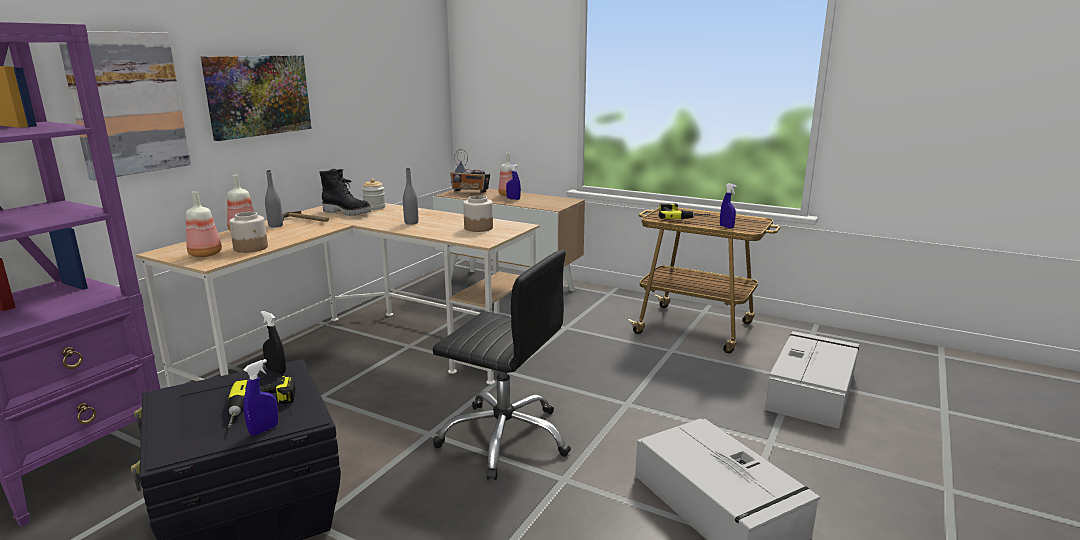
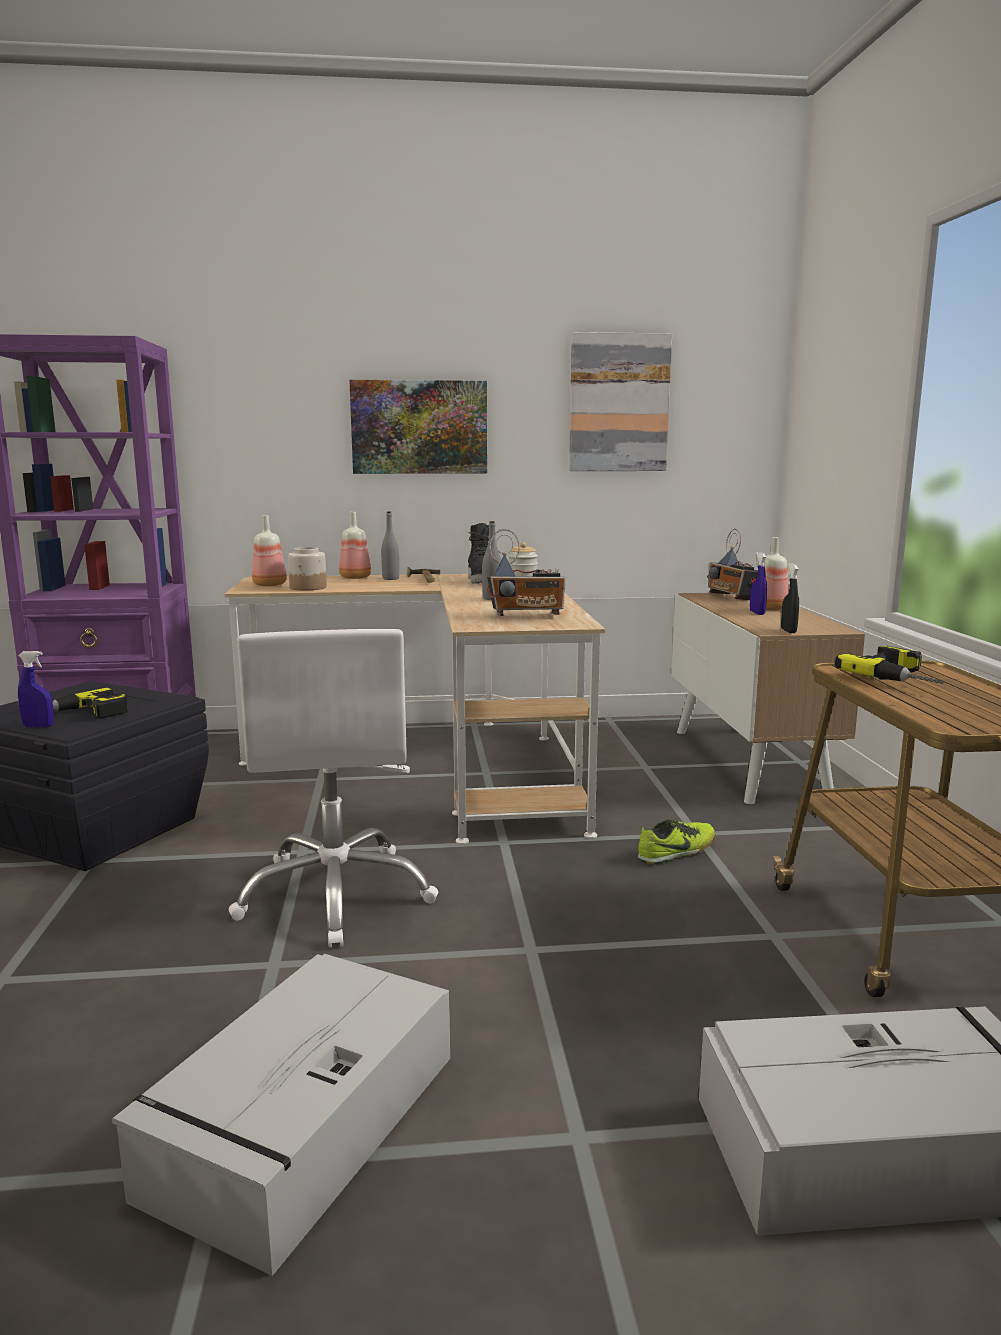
camera: 55 degrees right, 5 degrees down
(127, 104) = (262, 425): picture -> picture (619, 403)
(276, 371) = (164, 697): black spray bottle -> black spray bottle (788, 631)
(478, 228) = (527, 616): jar -> radio
(505, 438) = (336, 894): black office chair -> white office chair
(577, 338) = (677, 852): none -> shoe
(726, 227) = (921, 709): blue spray bottle -> none

